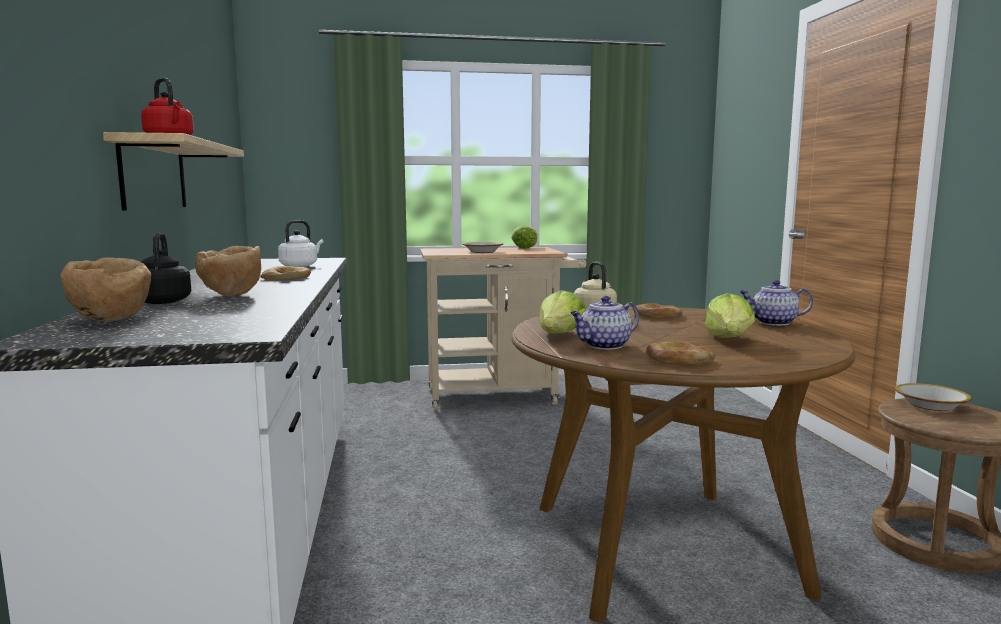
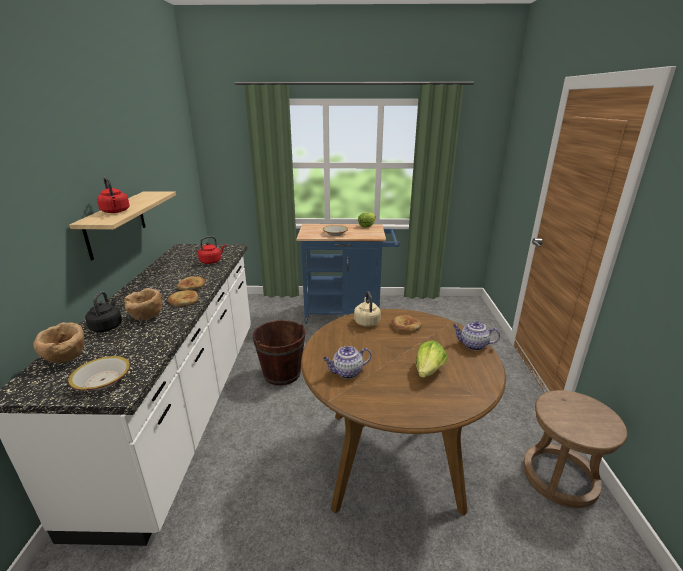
camera: 10 degrees right, 15 degrees up
(300, 266) = (212, 261): white kettle -> red kettle
(420, 467) = (282, 373): none -> brown bucket
(500, 396) = (347, 313): beige cart -> blue cart
(560, 335) = (330, 353): lettuce -> none
(678, 359) = (379, 398): bread -> bread (183, 300)
(930, 405) = (572, 401): bowl -> bowl (103, 380)

